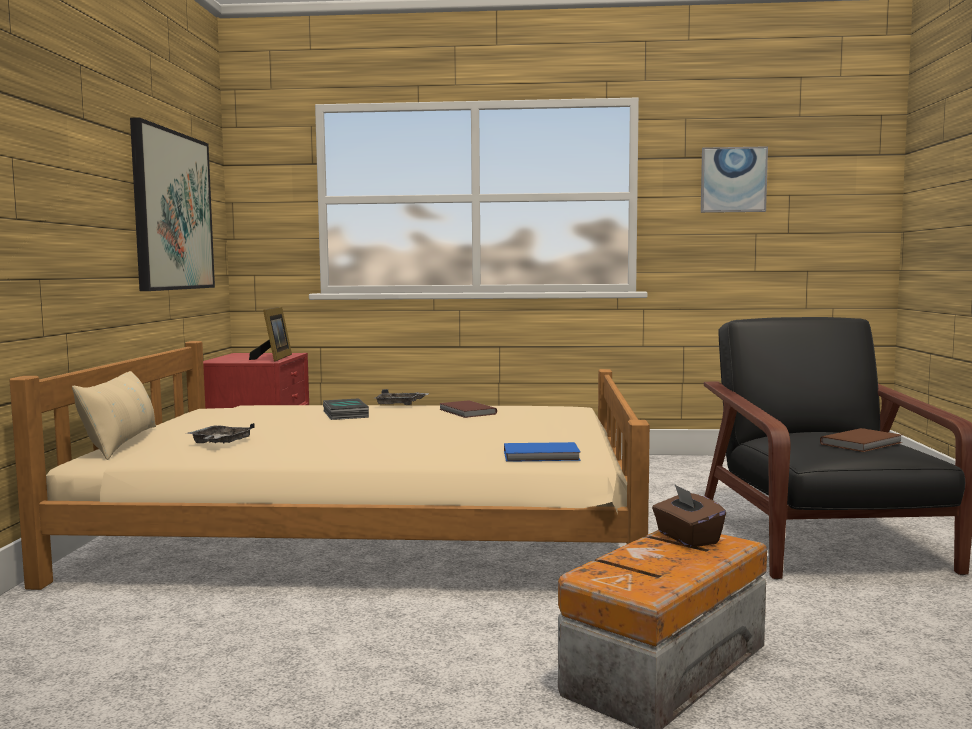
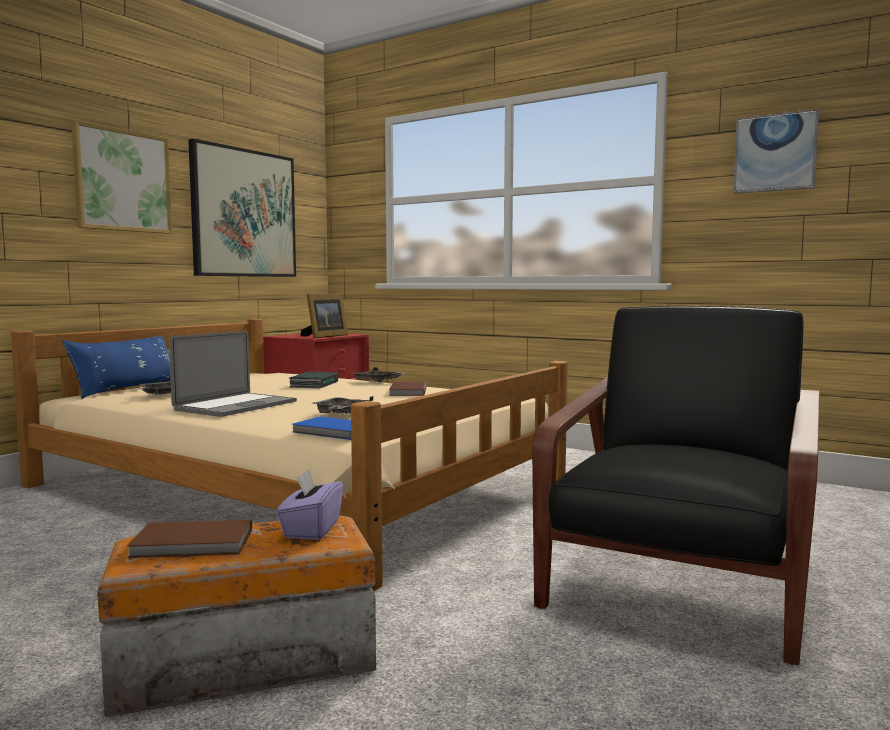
camera: 30 degrees right, 0 degrees up
(82, 171) = (122, 181): none -> picture
(122, 443) = (127, 389): beige pillow -> blue pillow
(352, 444) = (236, 405): none -> laptop
(488, 439) = (342, 414): none -> grey tray
(687, 538) = (311, 529): brown tissue box -> purple tissue box
(863, 443) = (686, 464): brown book -> brown book (193, 544)

